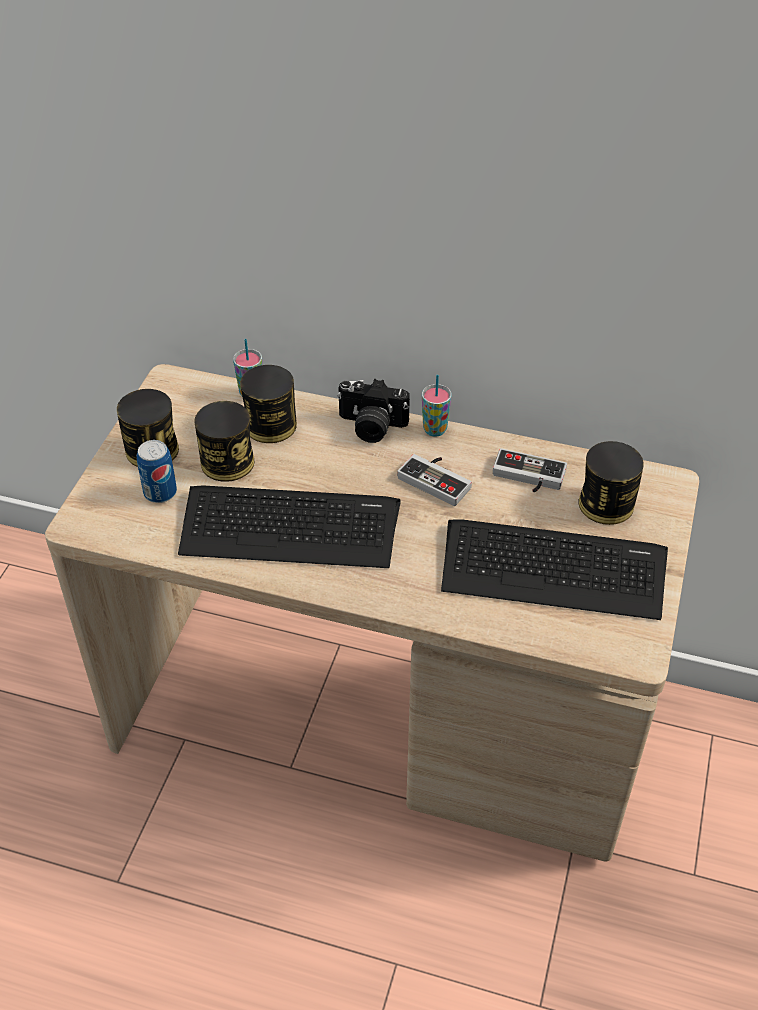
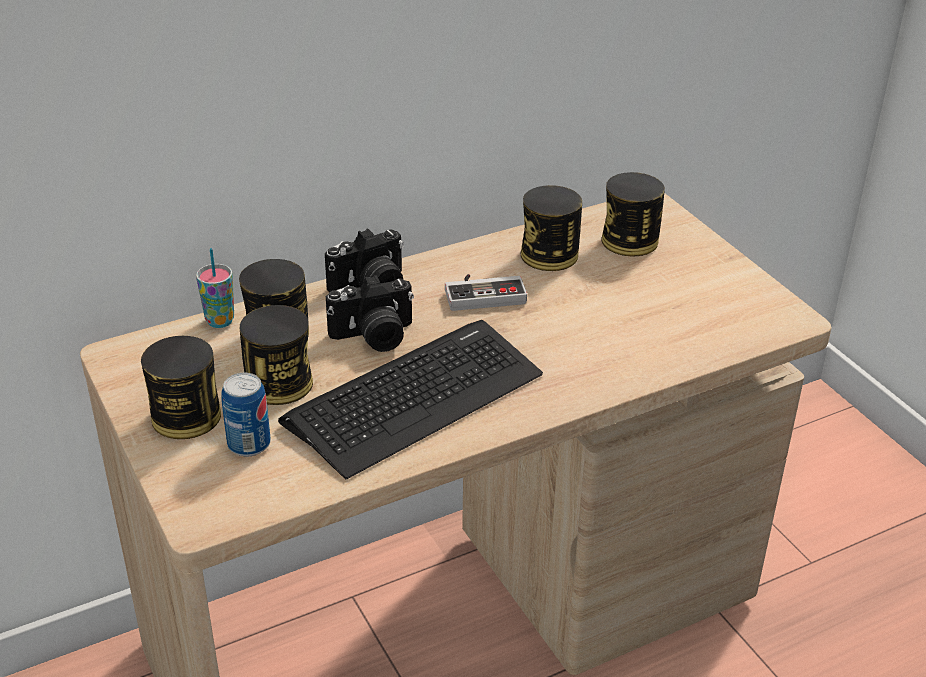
camera: 45 degrees left, 10 degrees down
(323, 466) = (374, 337): none -> camera
(434, 429) = (428, 261): cup -> none
(527, 477) = (549, 255): game controller -> can
(553, 569) = (659, 302): keyboard -> none

